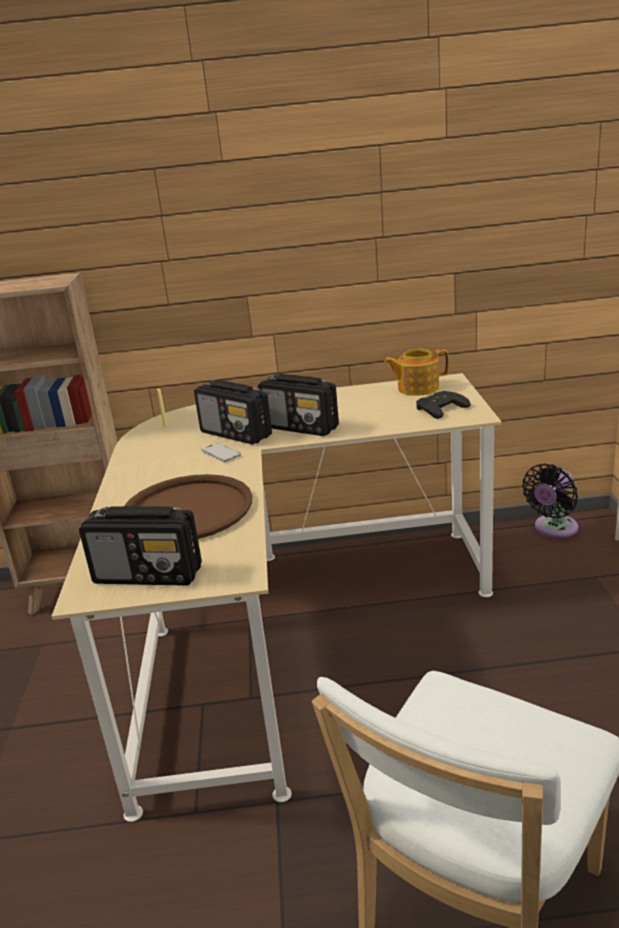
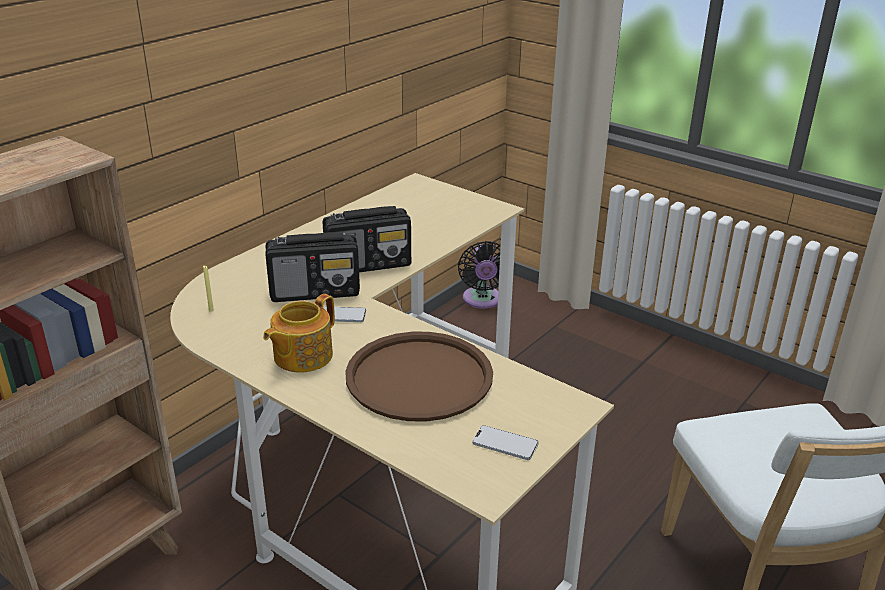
camera: 50 degrees left, 5 degrees up
(149, 575) = (505, 444): radio -> phone
(417, 388) = (403, 197): teapot -> teapot (301, 356)
(439, 407) = (456, 210): black game controller -> none

